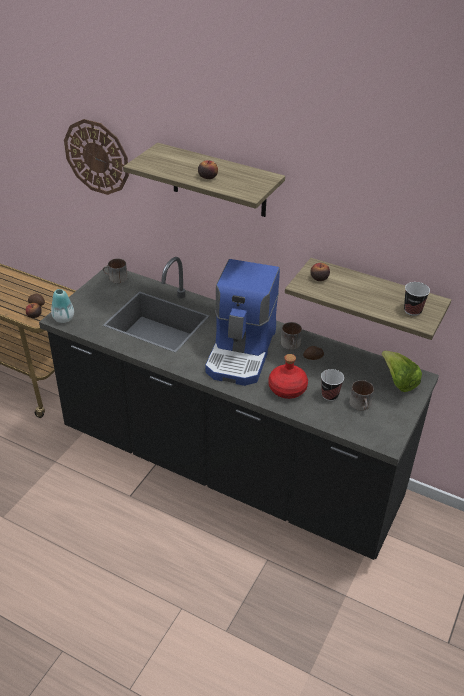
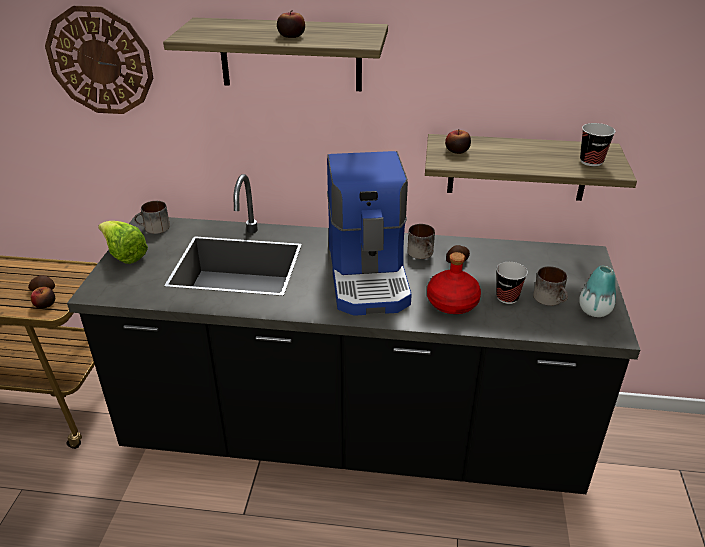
camera: 20 degrees left, 5 degrees down
(63, 318) = (103, 290): vase -> vase (594, 311)
(398, 381) = (570, 263): lettuce -> lettuce (124, 255)

